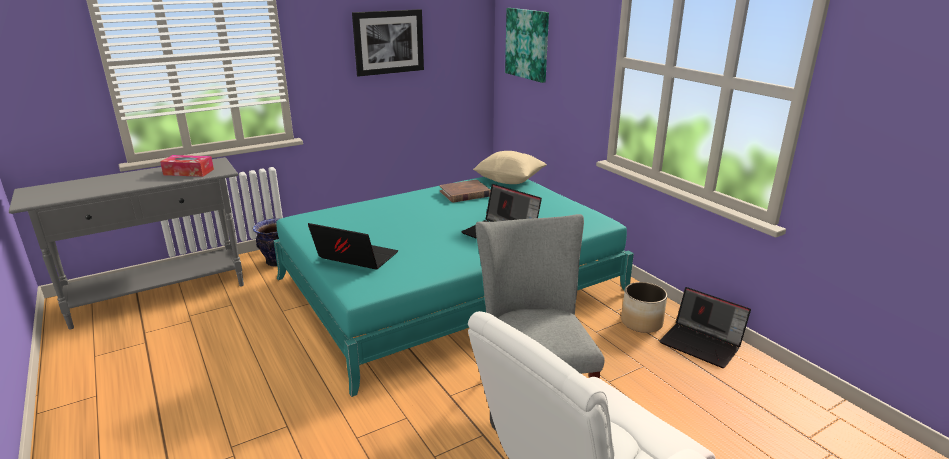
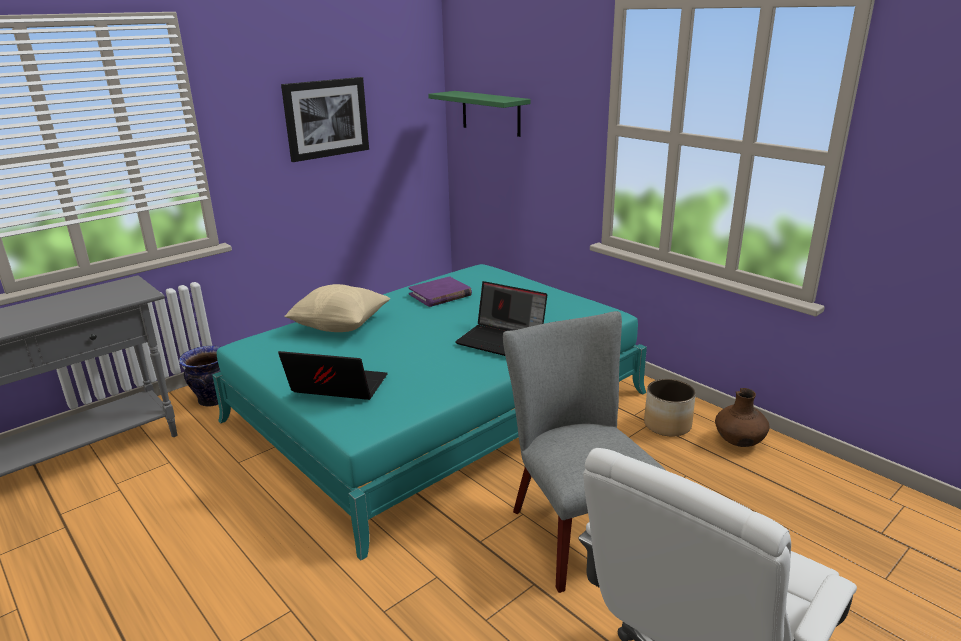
camera: 10 degrees left, 0 degrees up
(188, 172) = (97, 299): tissue box -> none
(465, 194) = (440, 295): brown book -> purple book
(509, 181) = (485, 275): beige pillow -> beige pillow (340, 326)
(527, 44) = (491, 113): picture -> green shelf
(702, 344) = (739, 441): laptop -> brown vase

